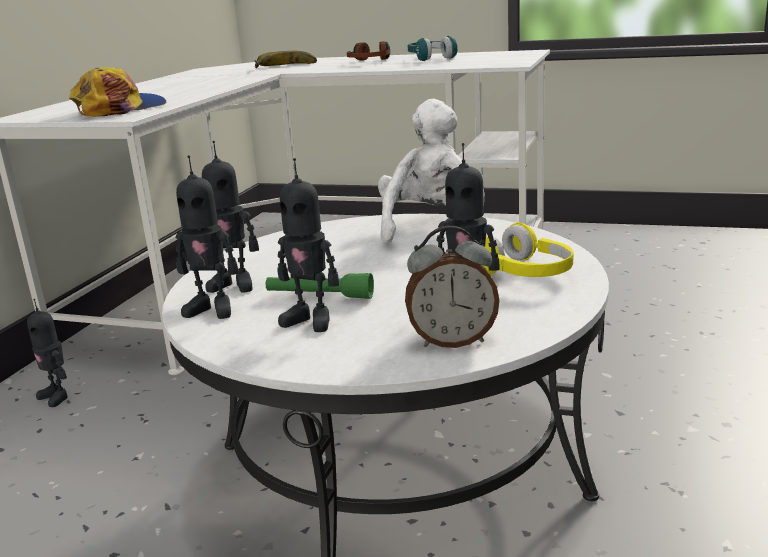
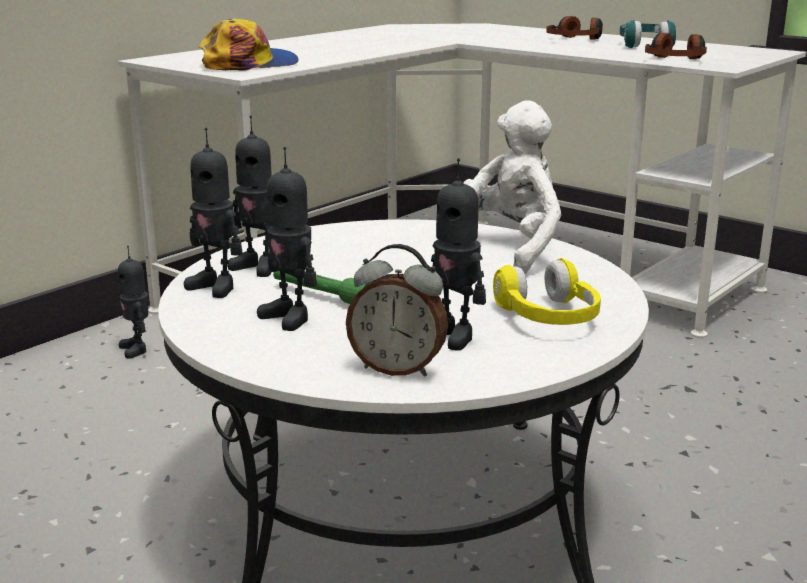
camera: 20 degrees right, 0 degrees up
(286, 66) = (478, 34): banana -> none
(471, 64) = (675, 60): none -> headphones

